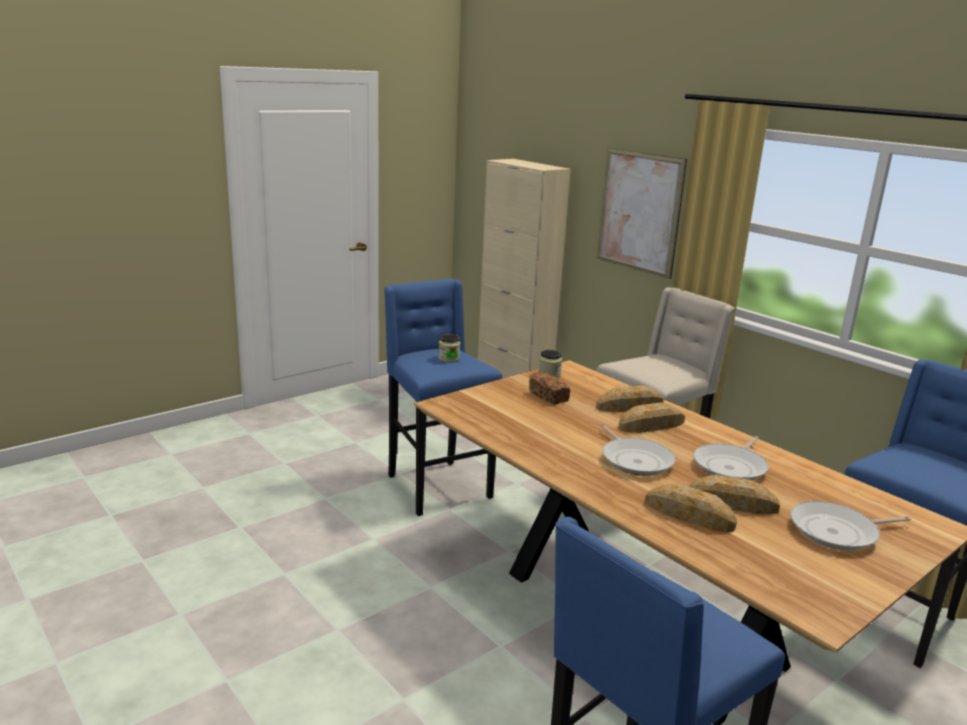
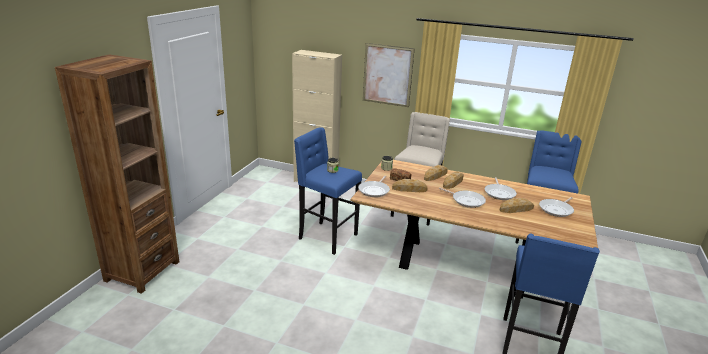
camera: 30 degrees left, 5 degrees up
(134, 454) = (142, 271): none -> brown bookcase
(475, 401) = (374, 190): none -> frying pan
(689, 514) = (509, 218): bread -> bread (409, 189)

